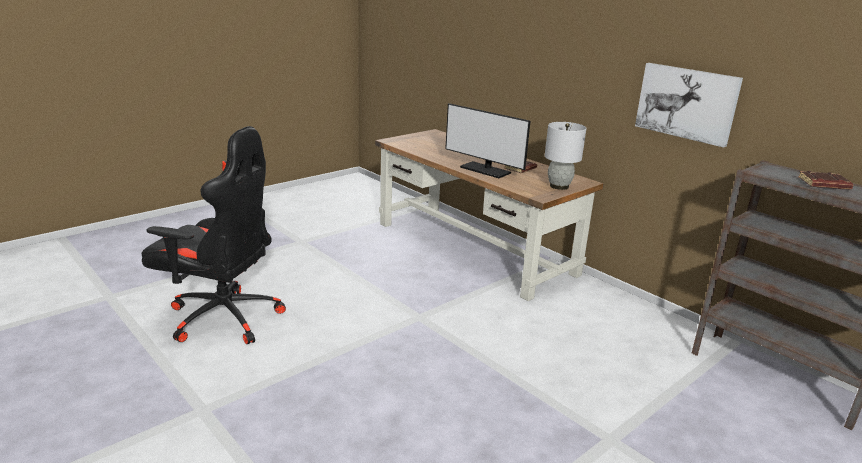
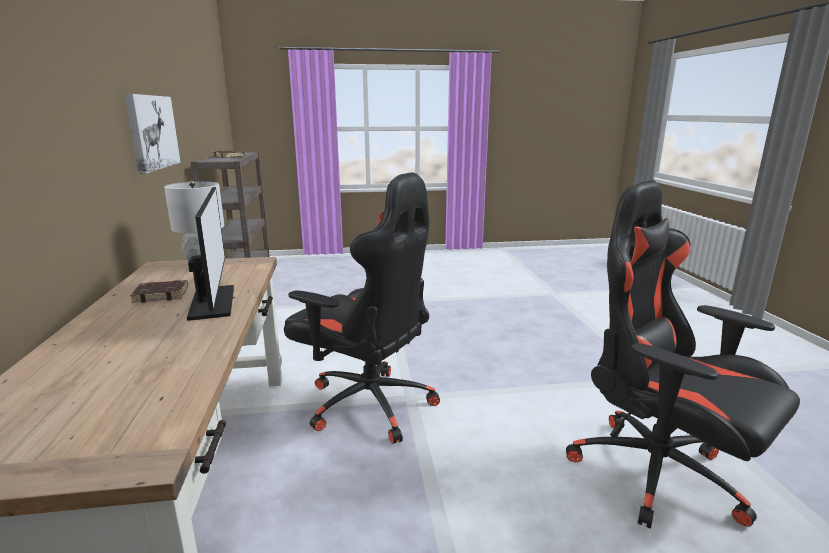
camera: 145 degrees left, 5 degrees down
(448, 304) = (362, 402): none -> black office chair

